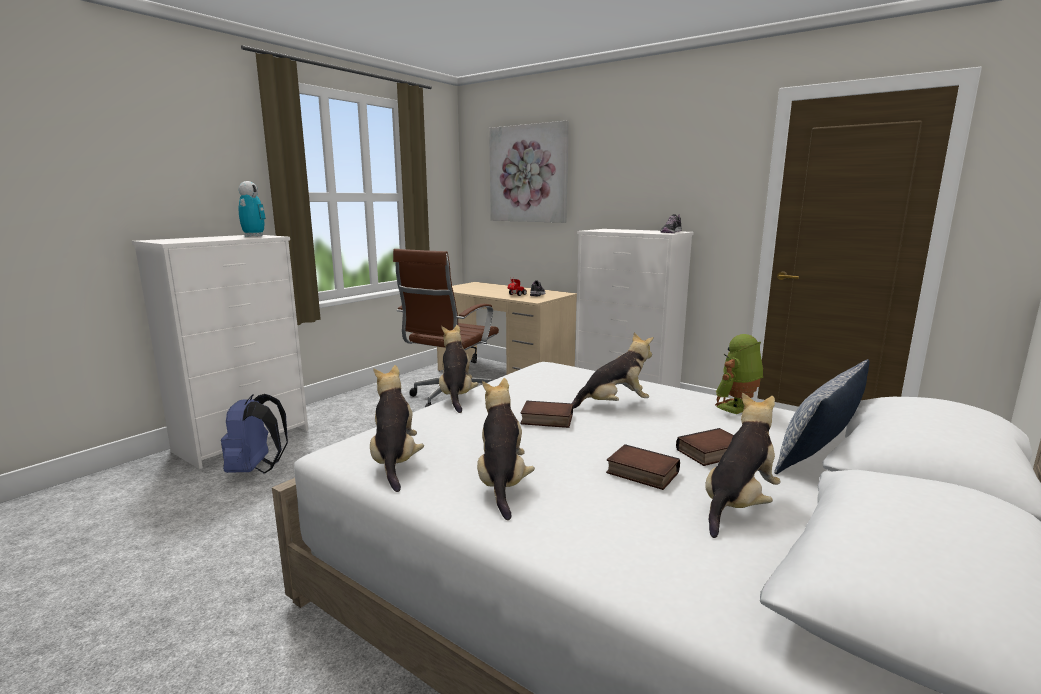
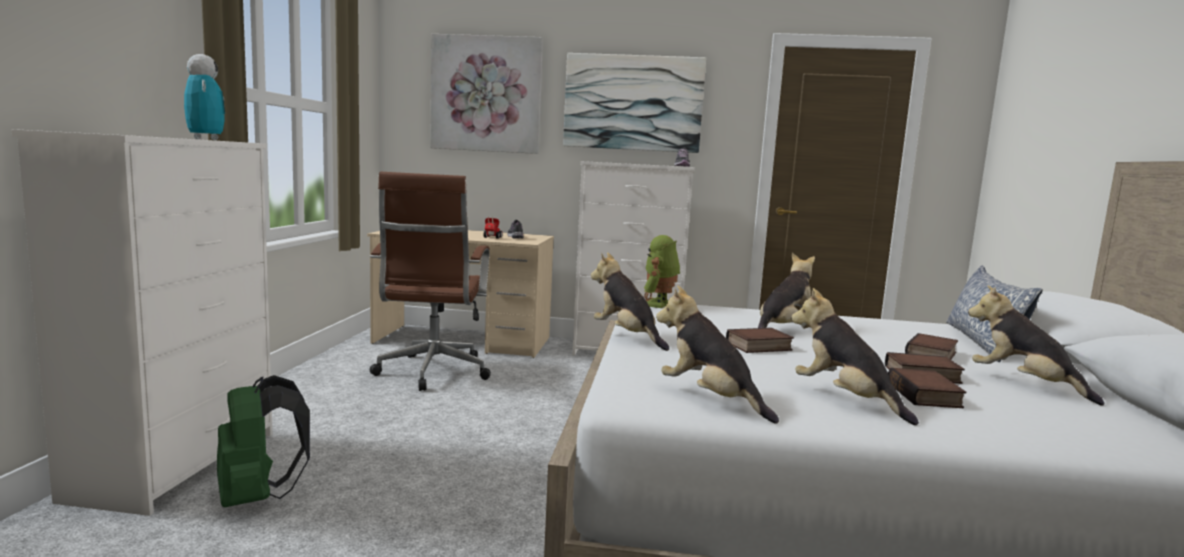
camera: 30 degrees left, 5 degrees down
(256, 469) = (258, 497): blue backpack -> green backpack
(590, 494) = (926, 395): none -> book
(642, 173) = (633, 103): none -> picture
(737, 408) = (876, 322): toy robot -> toy robot (659, 305)
(738, 504) = (1024, 384): plush toy -> plush toy turned 45 degrees counterclockwise

